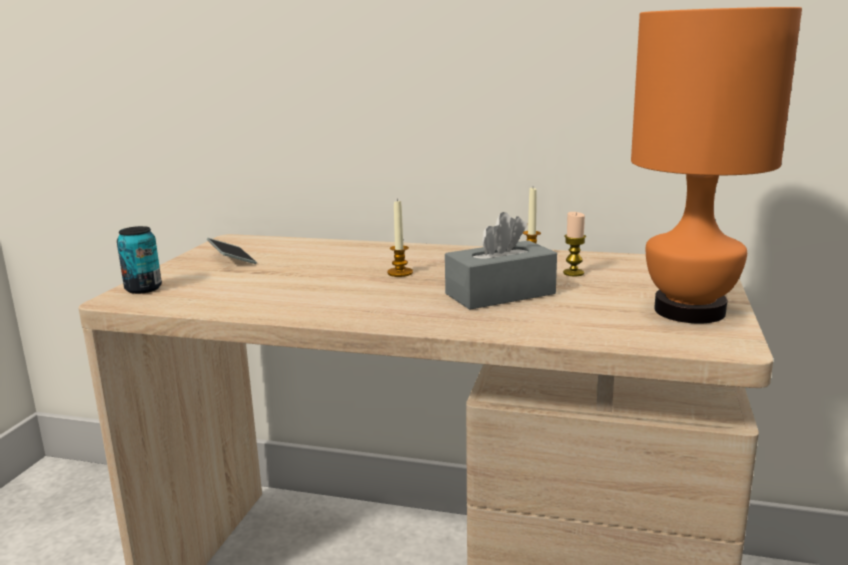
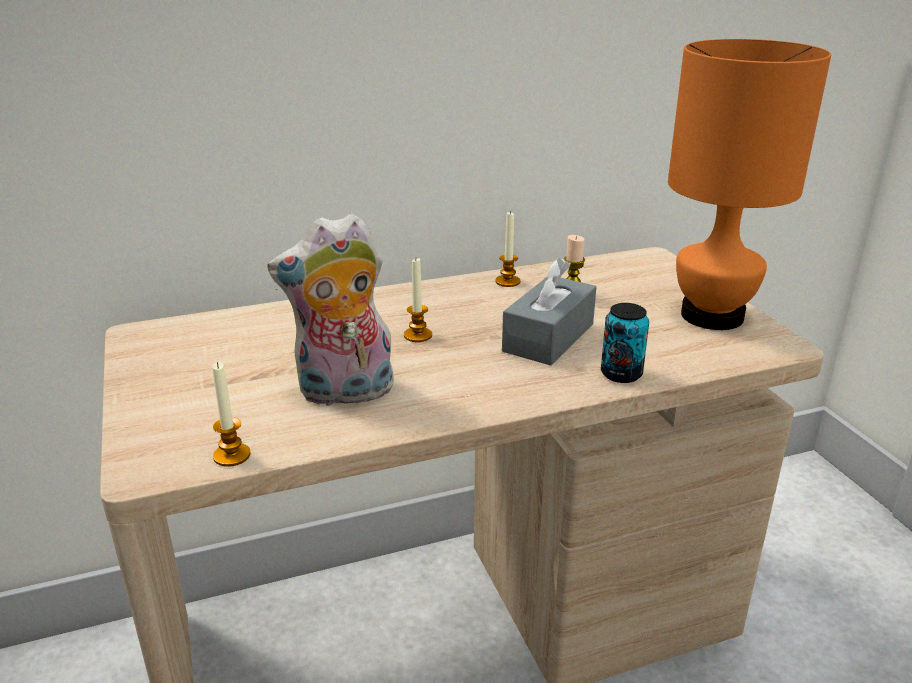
camera: 35 degrees left, 10 degrees up
(143, 288) = (151, 444): can -> can (621, 374)
(172, 304) = (232, 455): none -> candle
(232, 258) = (190, 364): phone -> none
(292, 291) = (344, 393): none -> plush toy

